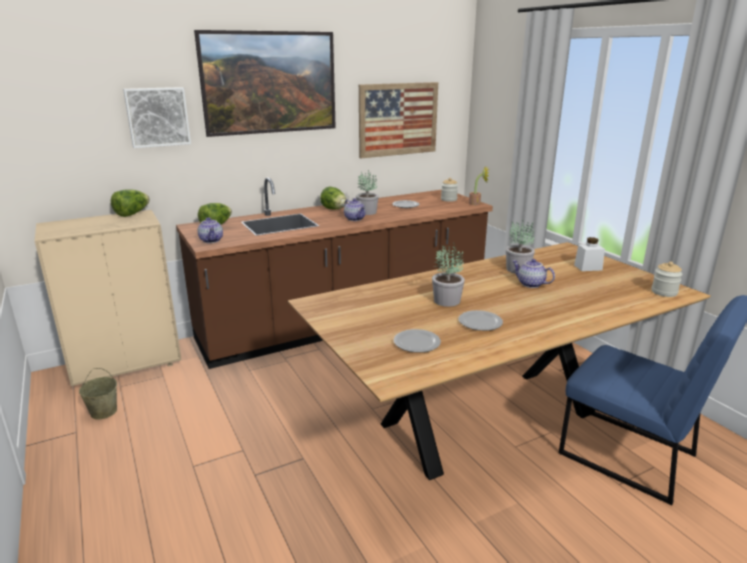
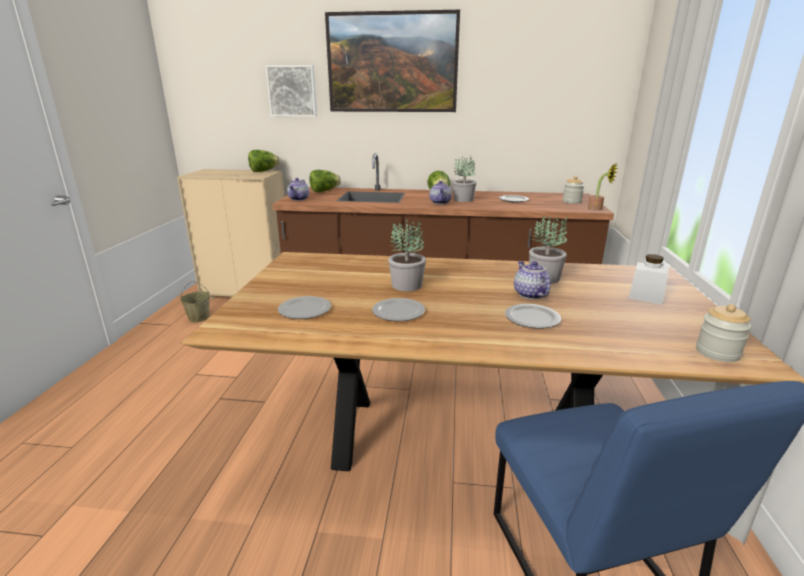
camera: 35 degrees right, 0 degrees up
(398, 119) = (533, 108): picture -> none
(558, 301) = (531, 318): none -> plate

